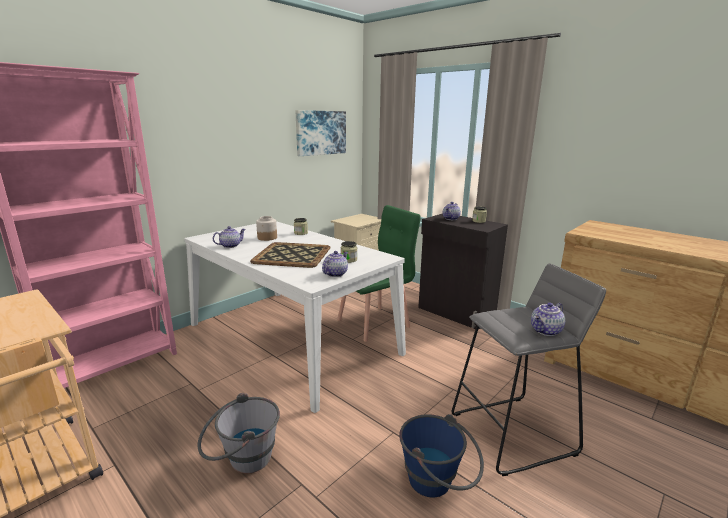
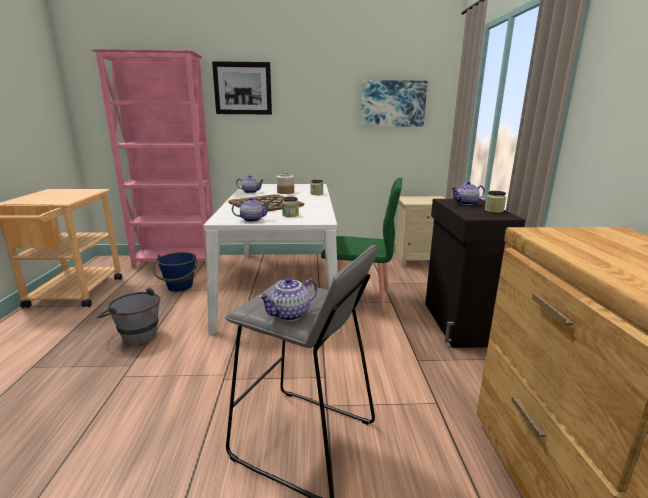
camera: 45 degrees right, 0 degrees up
(173, 119) = (242, 88): none -> picture
(438, 484) = (183, 424): blue bucket -> blue bucket (179, 288)
(546, 331) = (290, 315): teapot -> teapot turned 45 degrees counterclockwise

